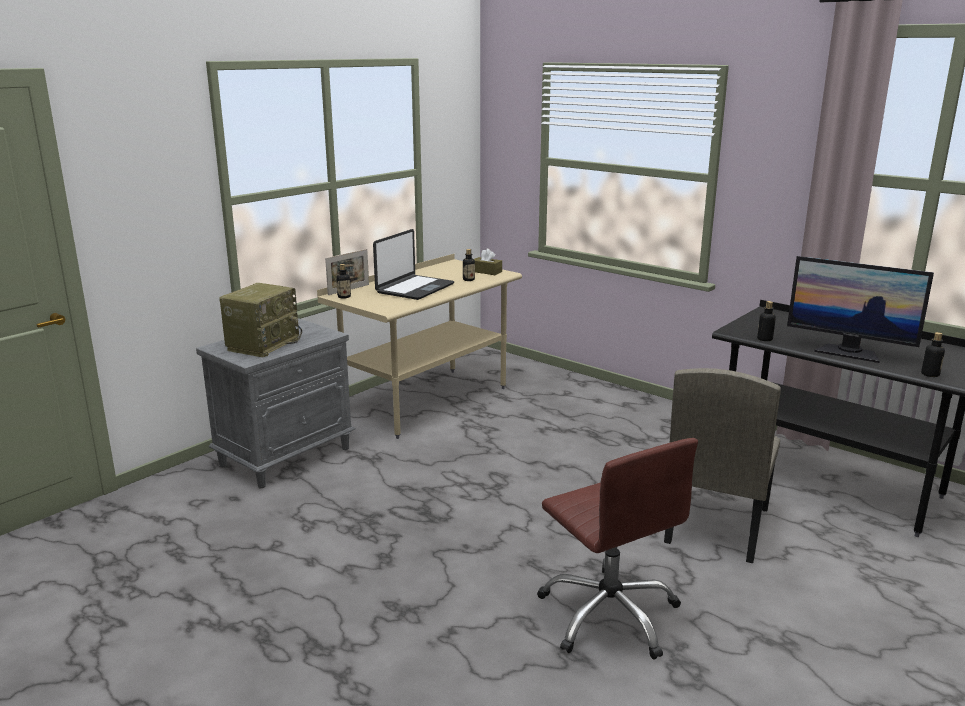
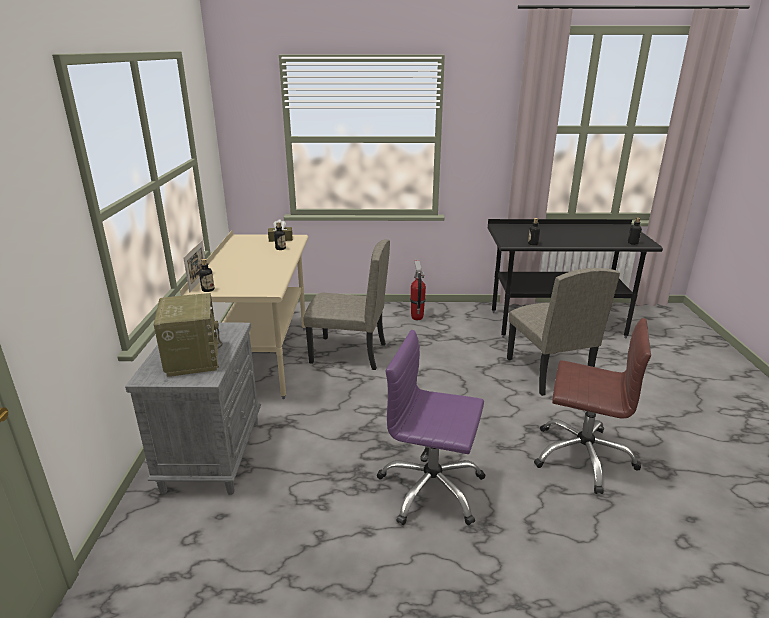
camera: 40 degrees left, 5 degrees up
(408, 561) = (431, 489): none -> purple office chair
(414, 288) = (253, 266): laptop -> none
(512, 423) = (348, 353): none -> beige chair
(644, 415) = (417, 317): none -> fire extinguisher
(848, 352) = (581, 240): monitor -> none

